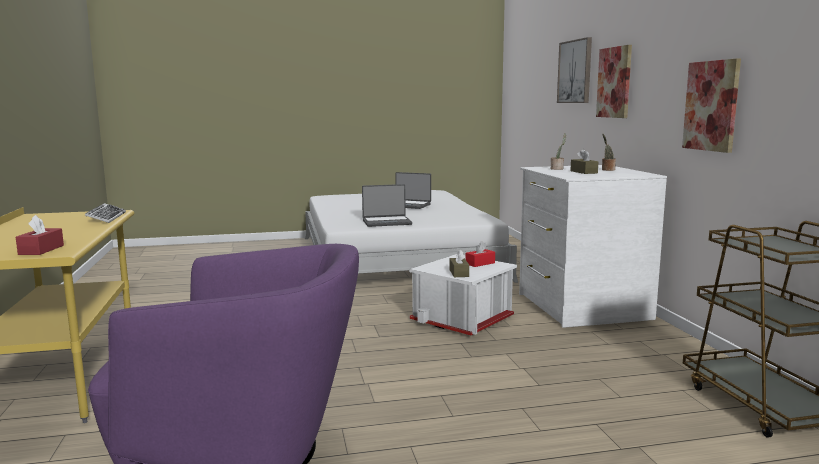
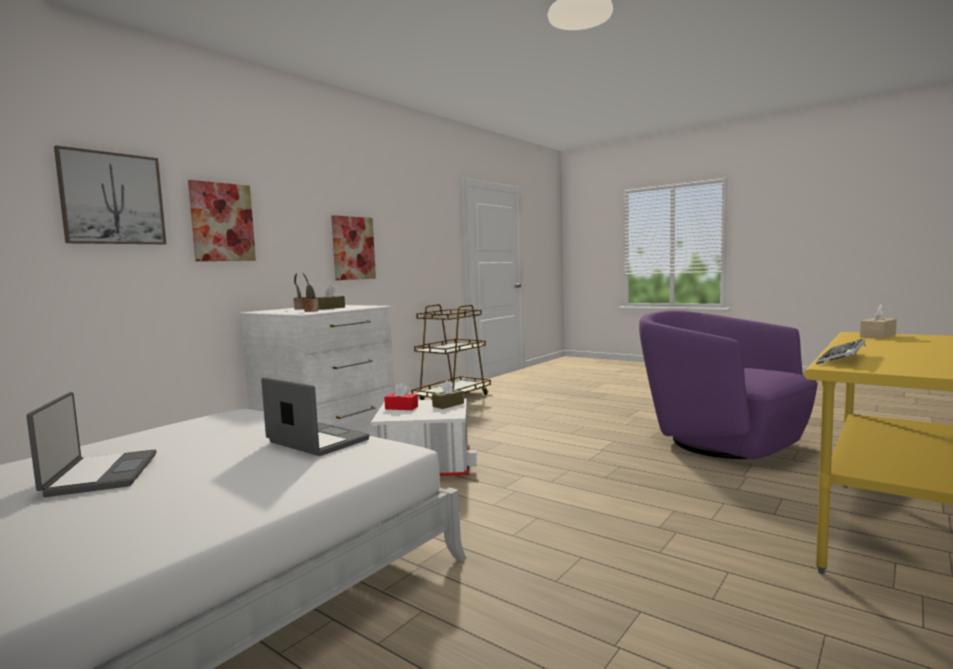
camera: 130 degrees left, 5 degrees down
(41, 250) = (877, 336): red tissue box -> beige tissue box

